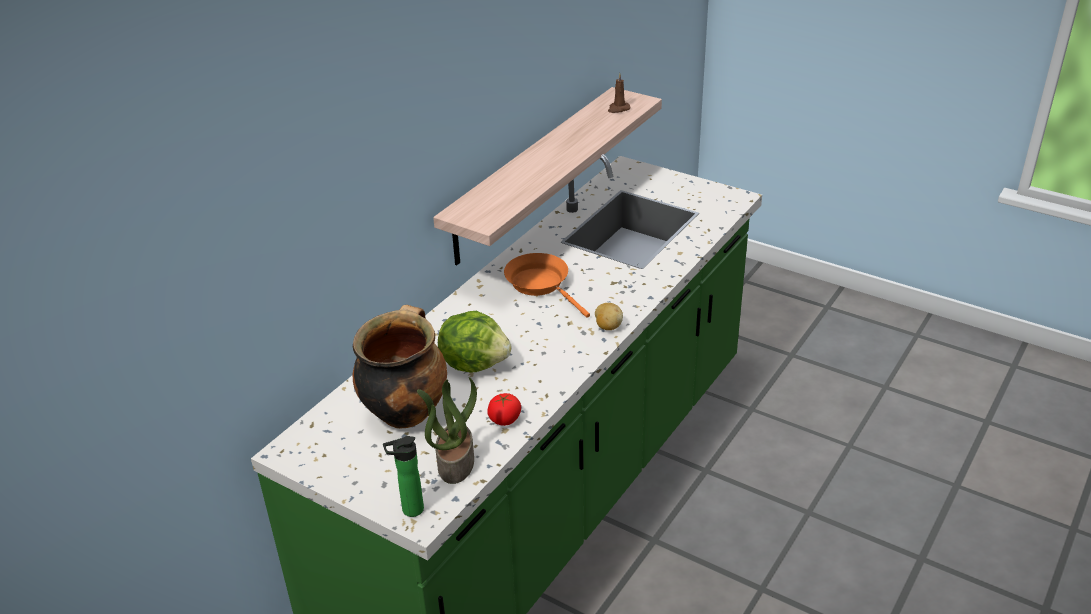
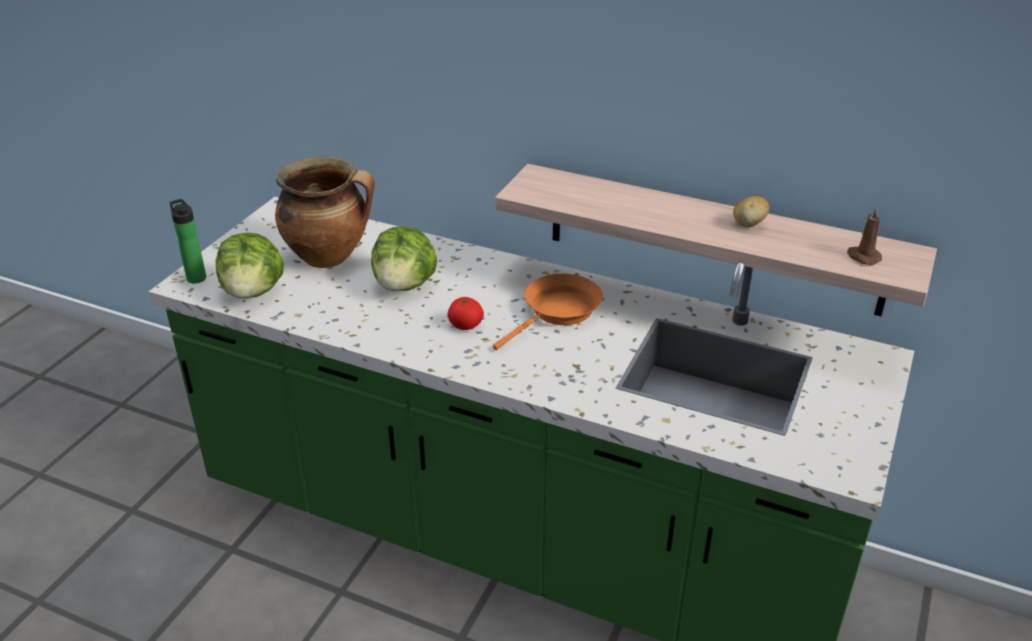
camera: 80 degrees right, 0 degrees up
(455, 463) = (253, 292): potted plant -> lettuce
(505, 419) = (314, 313): tomato -> tomato (466, 325)
(608, 326) = (481, 367): potato -> potato (749, 224)

